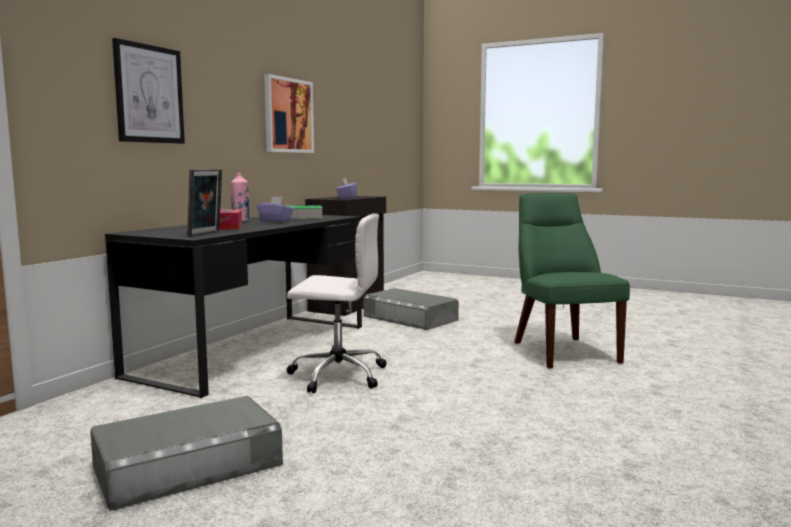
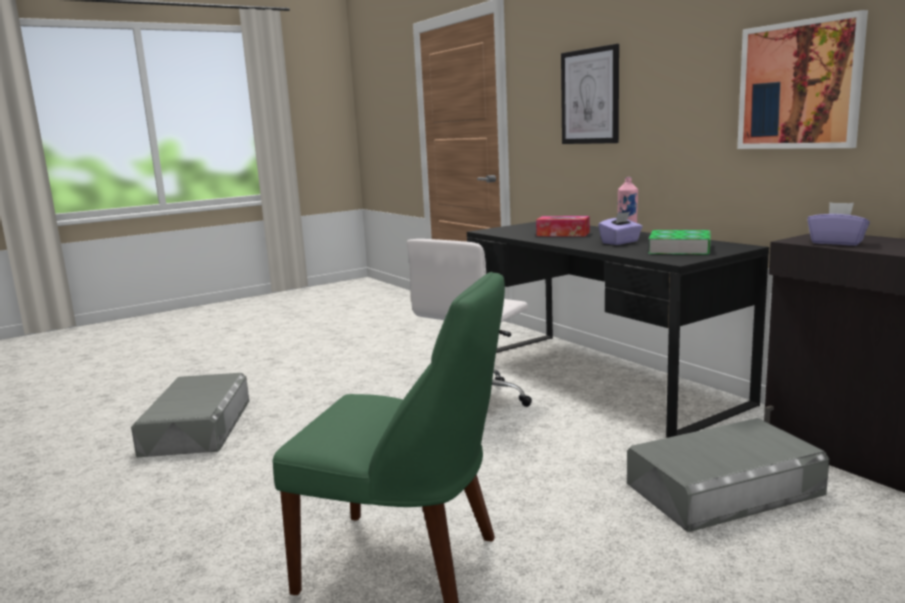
camera: 120 degrees right, 5 degrees up
(188, 466) = (363, 351): grey storage box -> grey storage box (197, 426)
(206, 234) = (506, 232): picture frame -> none

